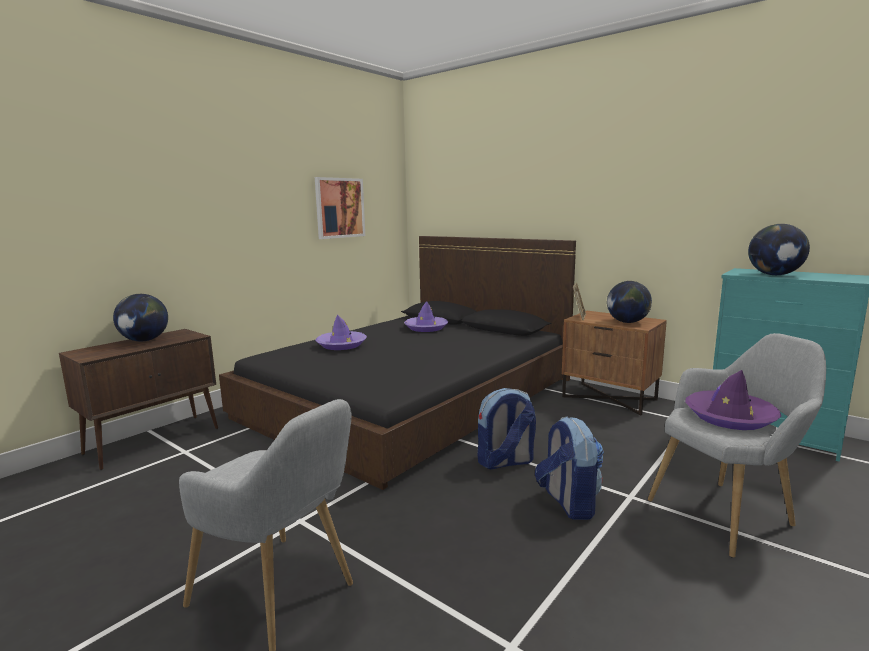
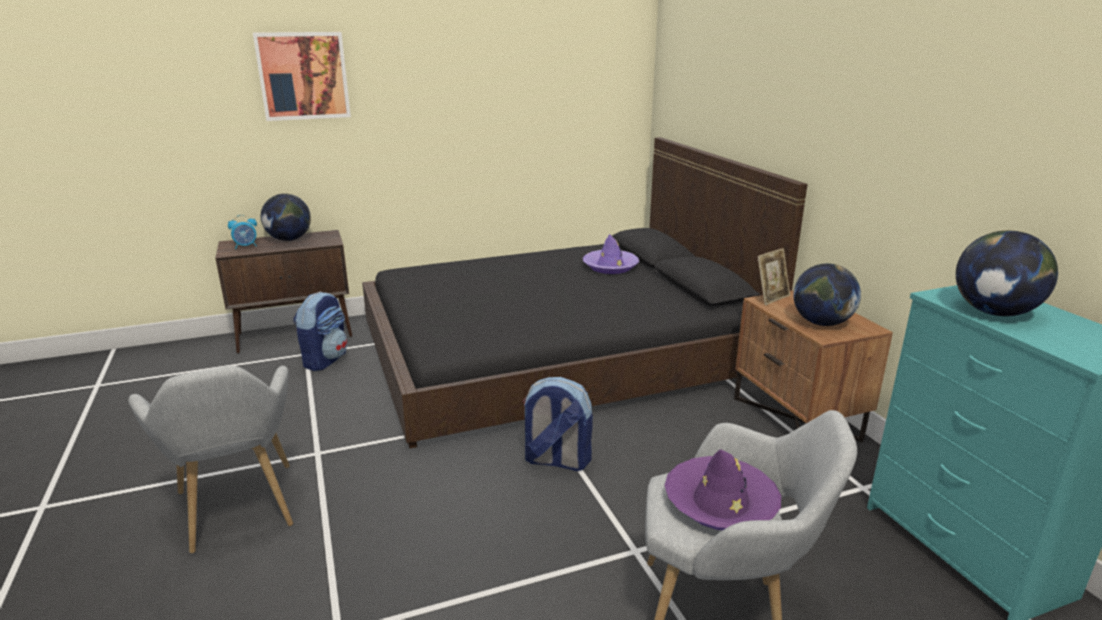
camera: 30 degrees right, 10 degrees up
(103, 351) = (246, 246): none -> alarm clock
(339, 208) = (541, 98): picture -> picture (303, 76)
(341, 345) = (484, 273): purple hat -> none
(568, 503) = (558, 530): backpack -> backpack (325, 359)

